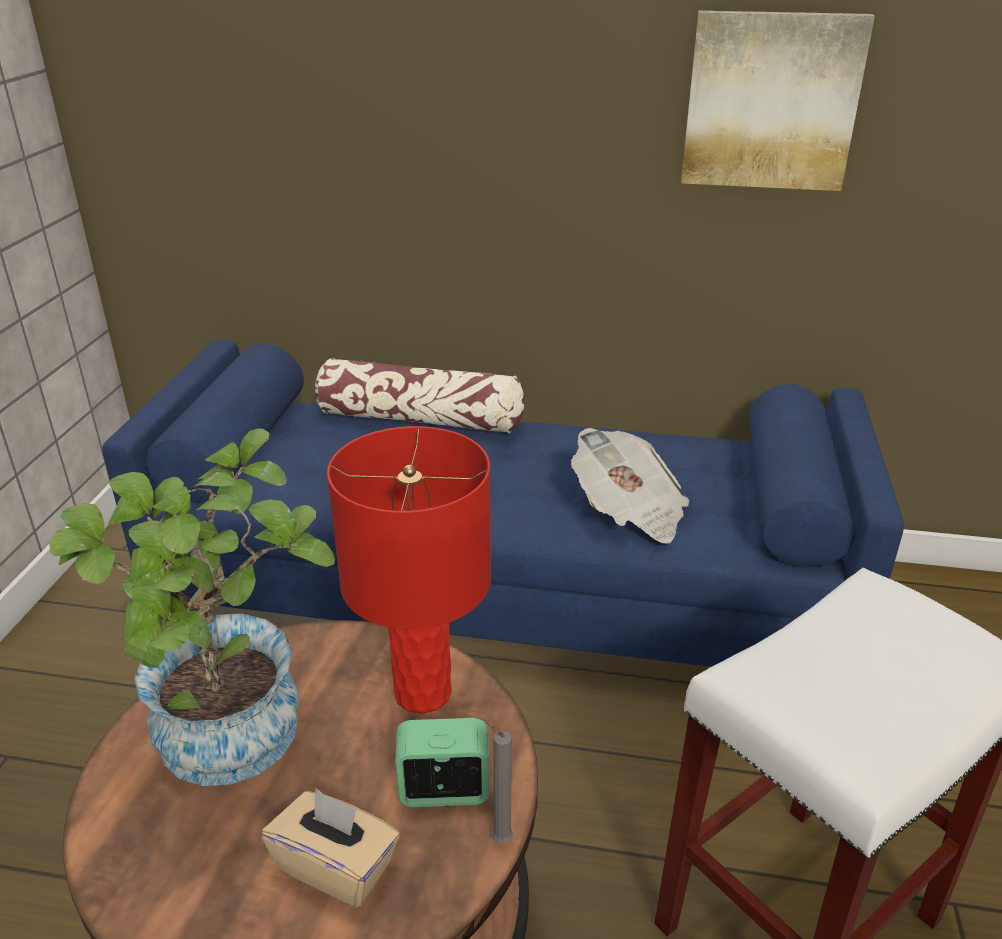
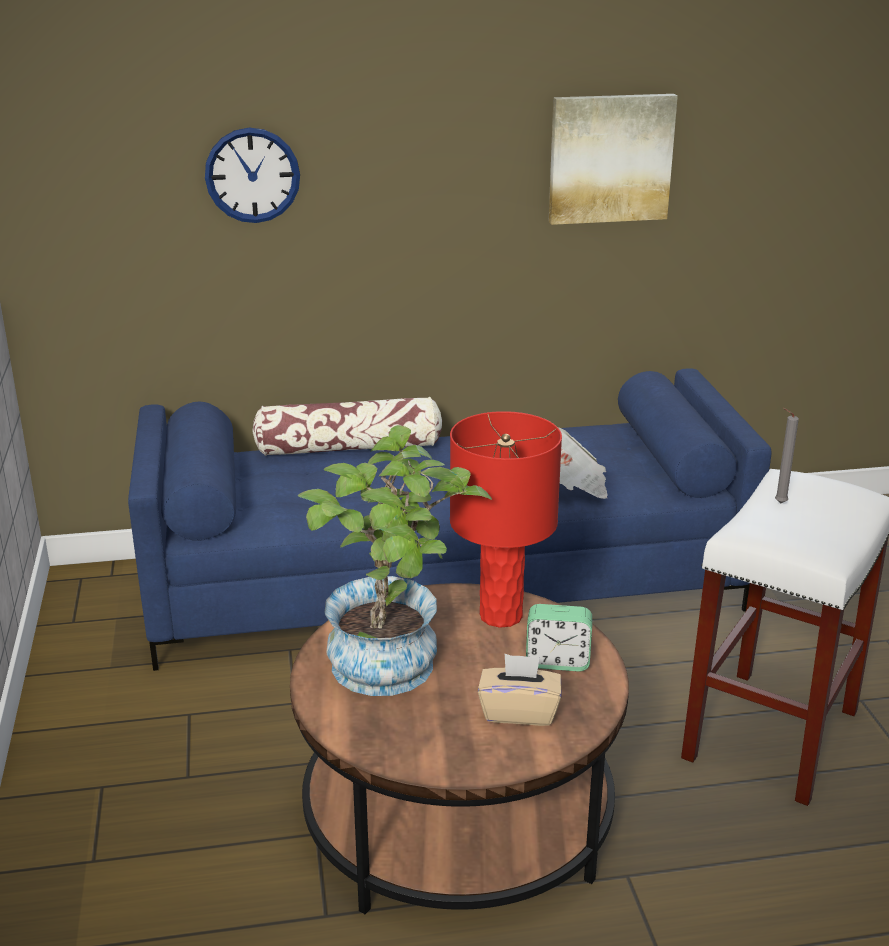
camera: 20 degrees left, 5 degrees down
(324, 90) = (252, 175): none -> wall clock
(444, 791) = (557, 661): alarm clock -> alarm clock turned 150 degrees counterclockwise
(499, 838) = (610, 675): grey candle -> grey candle (778, 503)

